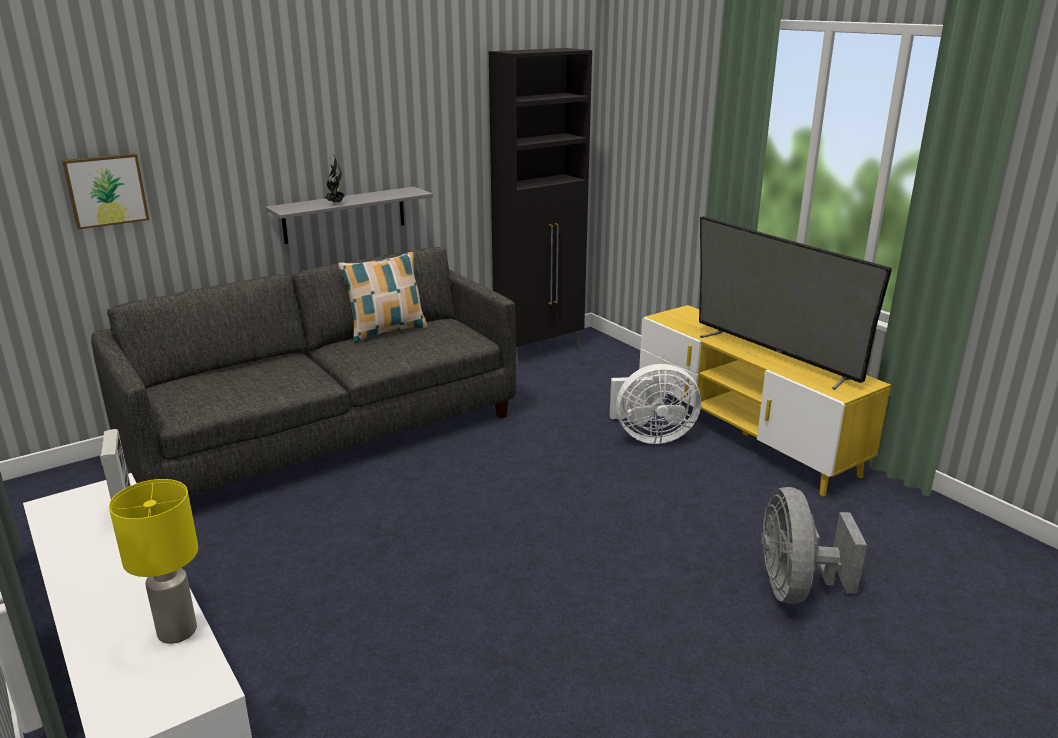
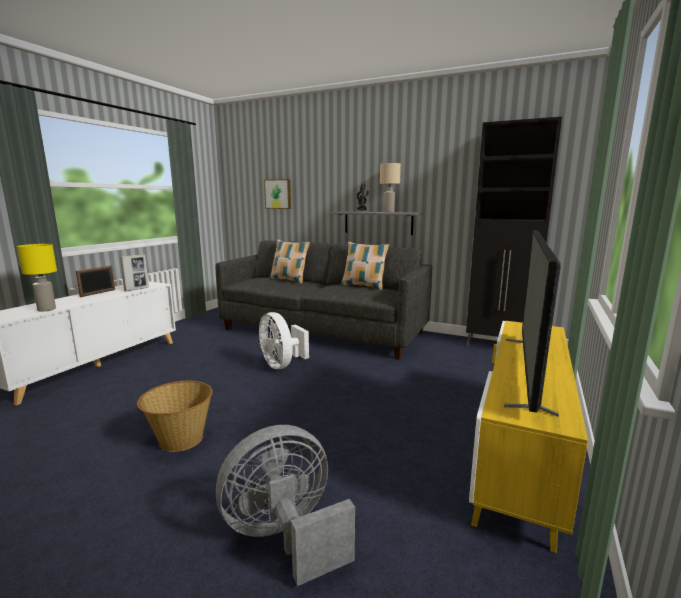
camera: 60 degrees right, 10 degrees down
(89, 565) = (98, 293): none -> picture frame
(236, 368) = (289, 280): none -> pillow
(374, 195) = (389, 212): none -> beige table lamp
(574, 631) = (180, 439): none -> basket
(650, 436) = (446, 408): white fan -> white fan (281, 365)

